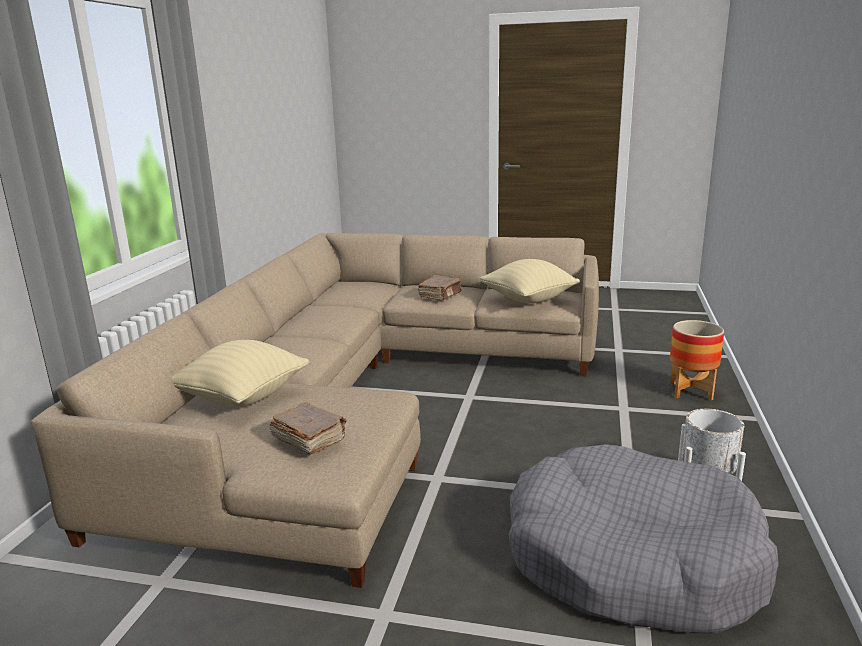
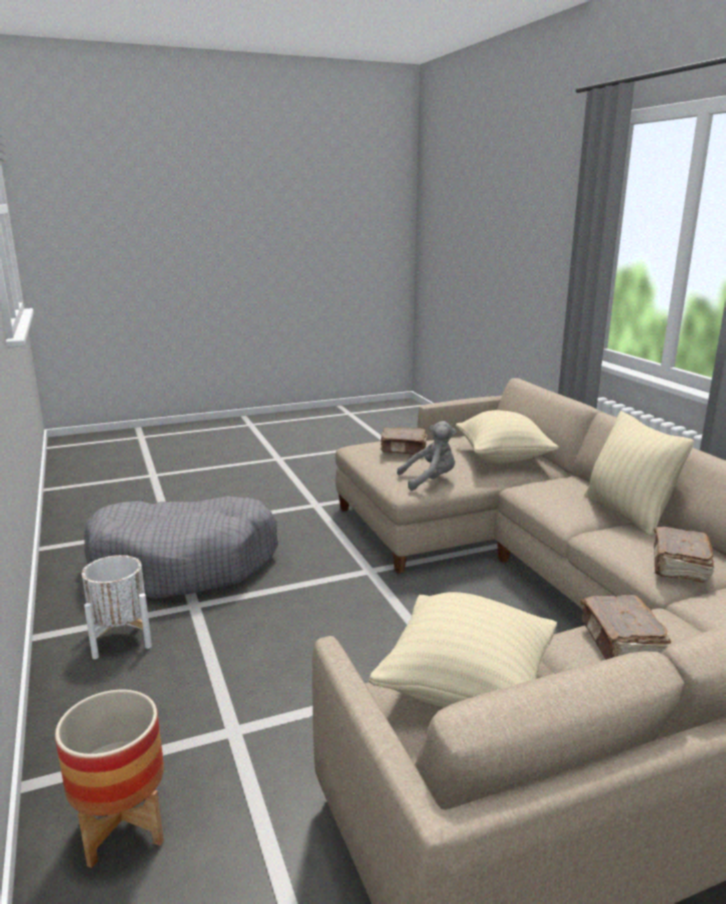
camera: 145 degrees right, 0 degrees up
(288, 333) = (627, 513): none -> beige pillow
(343, 307) = (679, 566): none -> brown book
(354, 399) = (430, 480): none -> grey plush toy

